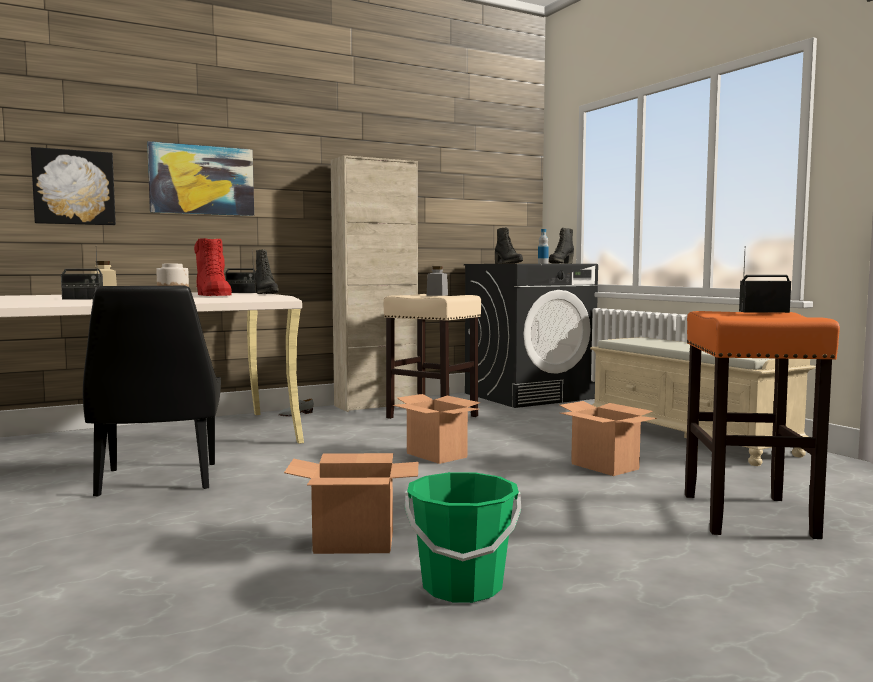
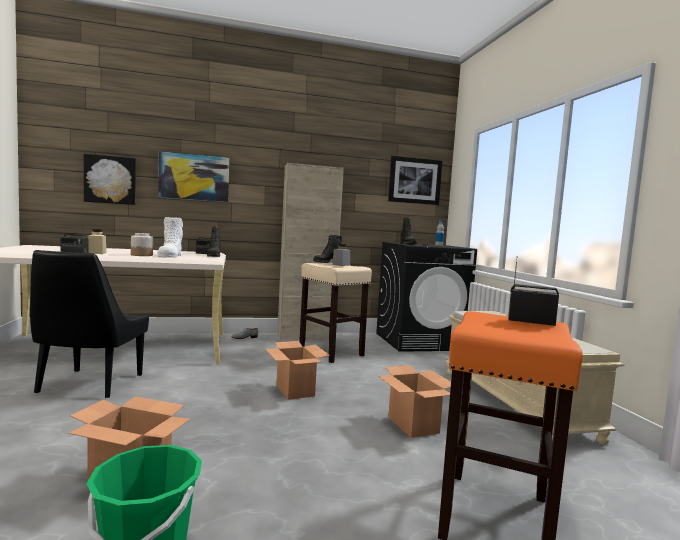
camera: 15 degrees right, 0 degrees up
(213, 295) = (170, 256): red boot -> white boot
(499, 177) = (414, 181): none -> picture
(560, 263) = (448, 246): black boot -> black boot (327, 262)

